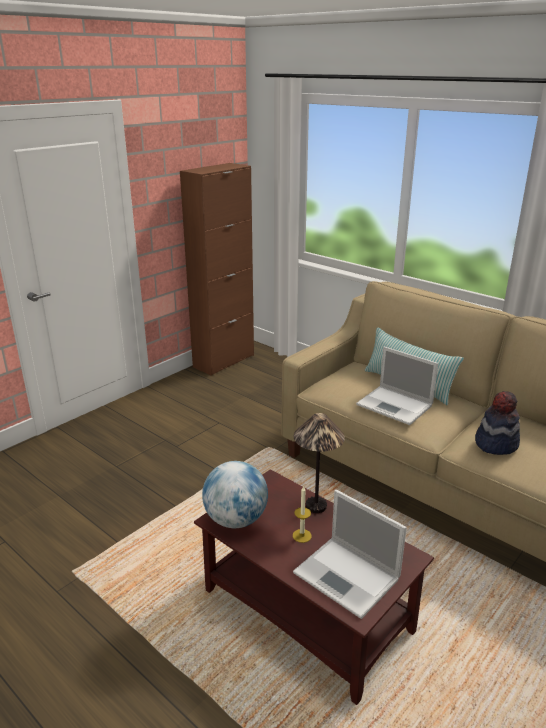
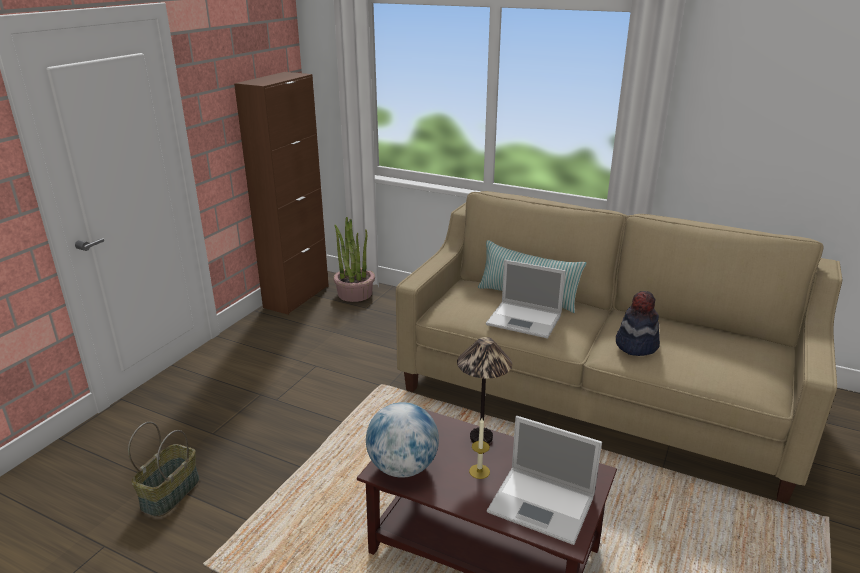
camera: 15 degrees left, 0 degrees up
(67, 508) = (170, 493): none -> basket
(274, 364) = (354, 293): none -> potted plant

